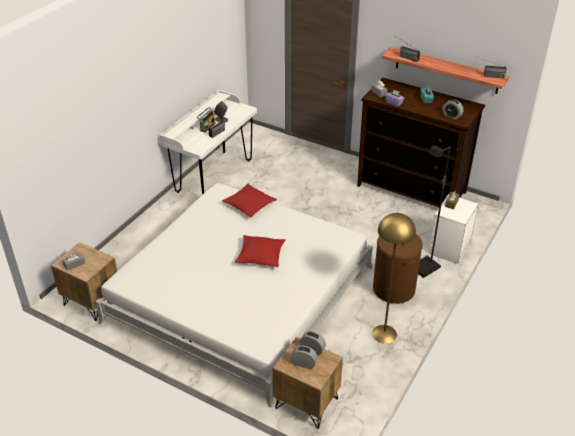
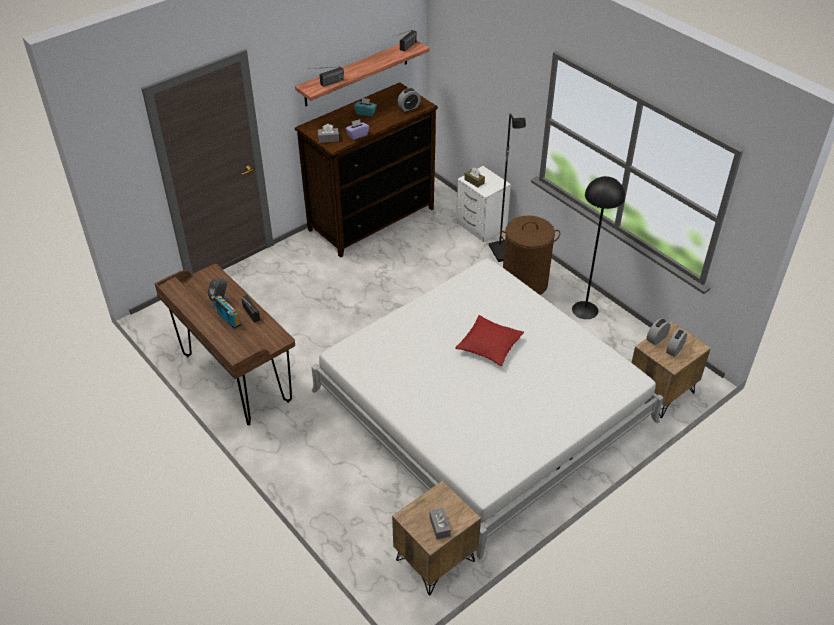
camera: 70 degrees left, 5 degrees up
(214, 176) = (236, 379): white desk -> brown desk
(249, 205) = (387, 333): red pillow -> none
(384, 334) = (585, 310): yellow floor lamp -> black floor lamp

